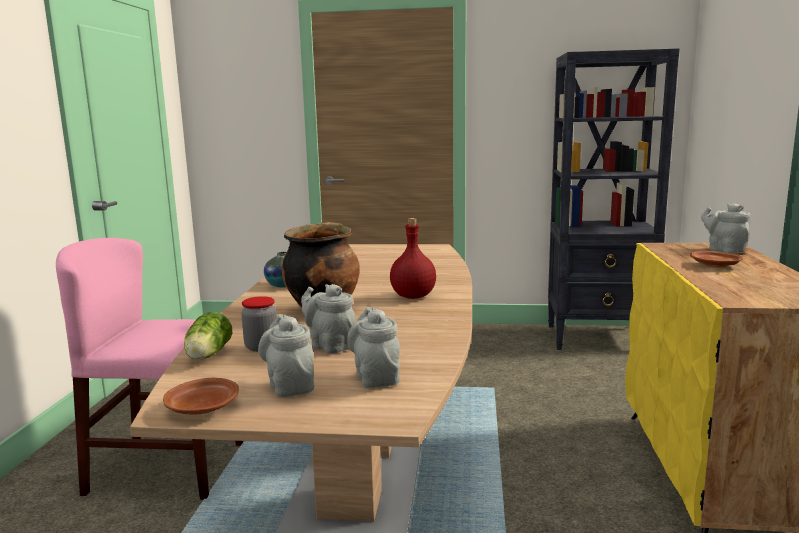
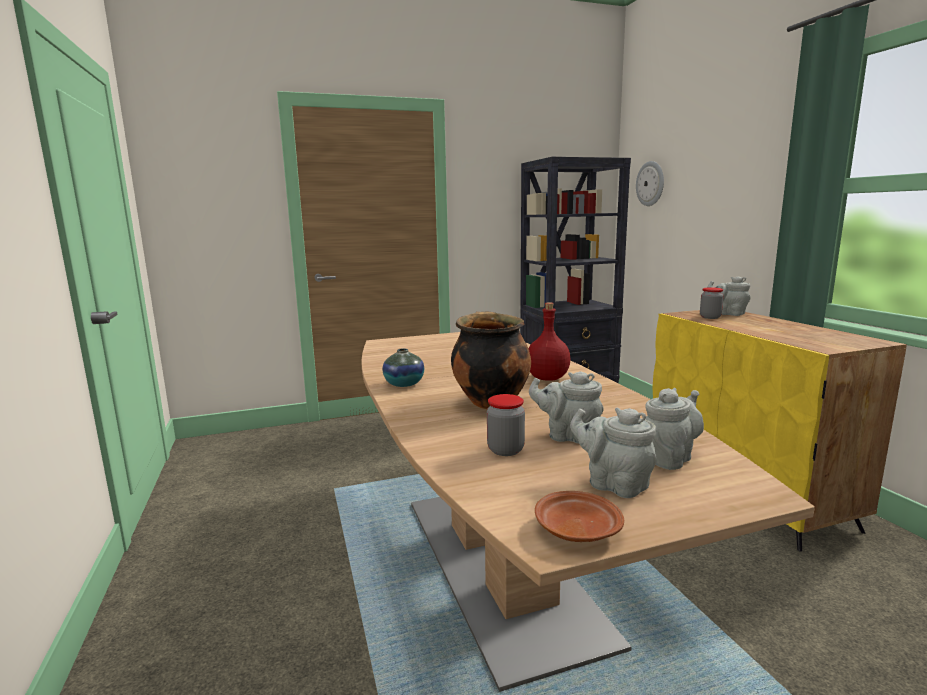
camera: 25 degrees left, 0 degrees up
(168, 467) = (287, 613): pink chair -> none
(207, 355) = (467, 470): lettuce -> none
(376, 377) = (669, 458): grey teapot -> grey teapot turned 90 degrees clockwise
(687, 252) = (710, 317): none -> jar
(715, 79) = (650, 183): none -> wall clock
(715, 266) = (751, 325): brown plate -> none

